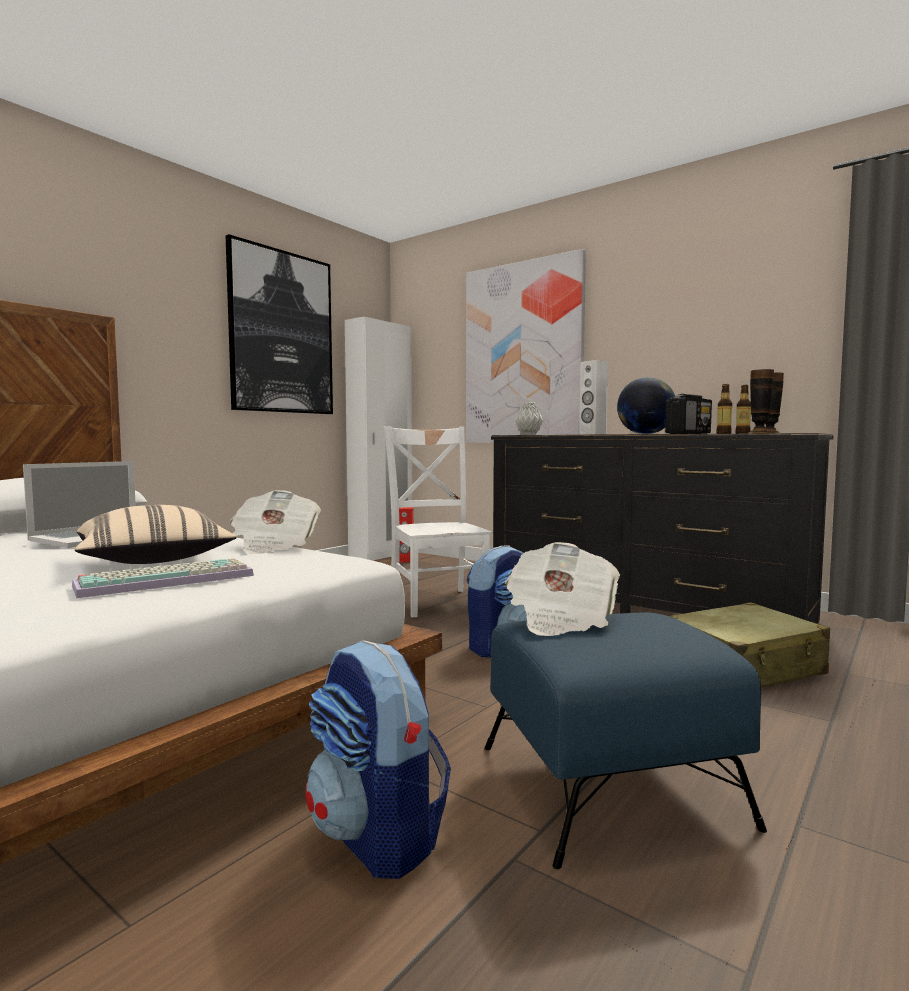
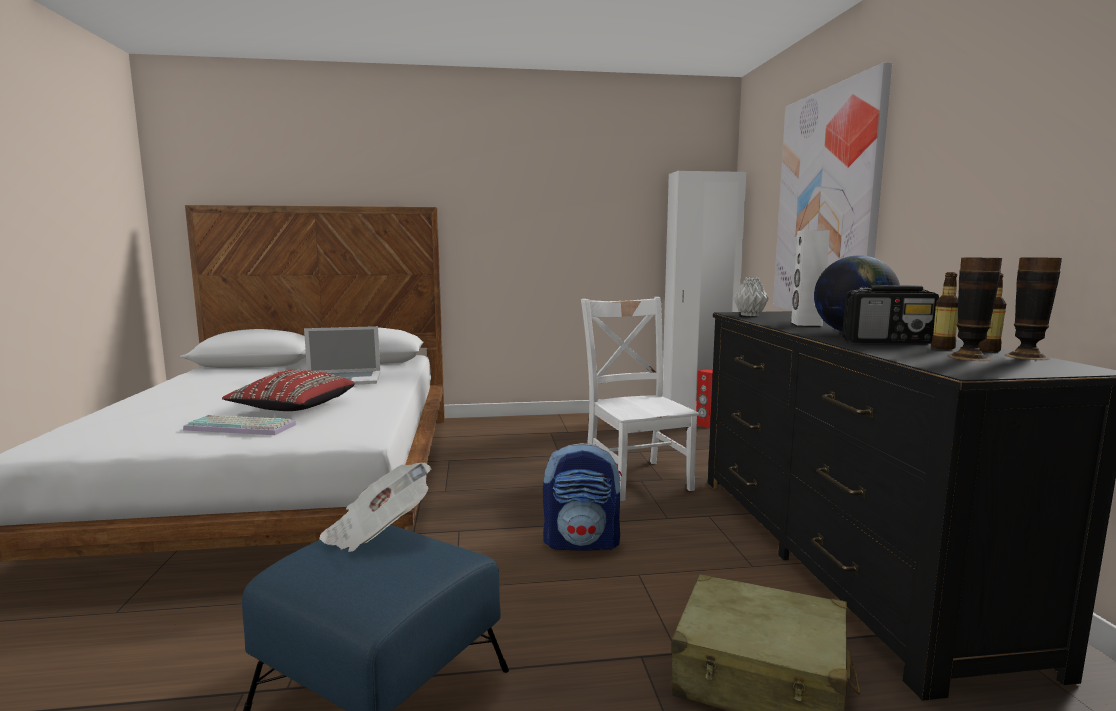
camera: 45 degrees right, 5 degrees up
(154, 562) = (293, 408): beige pillow -> red pillow
(274, 545) = (377, 409): newspaper -> none
(282, 332) = (594, 196): picture -> none
(377, 836) = (236, 634): backpack -> none
(437, 601) = (636, 477): white chair -> white chair turned 45 degrees counterclockwise

